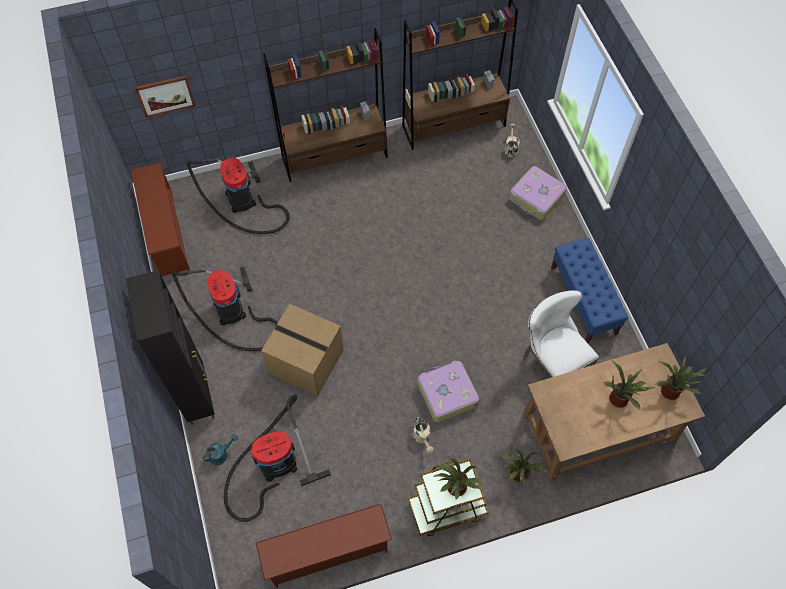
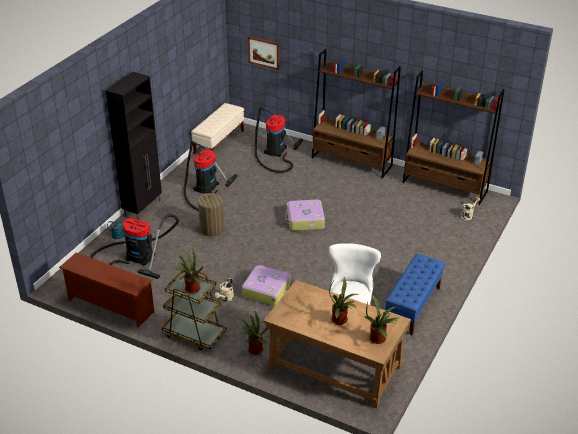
camera: 45 degrees right, 25 degrees down
(165, 233) = (219, 142): brown shoe rack -> beige bench
(305, 362) = (212, 229): cardboard box -> laundry basket
(536, 198) = (451, 245): suitcase -> suitcase (305, 220)

